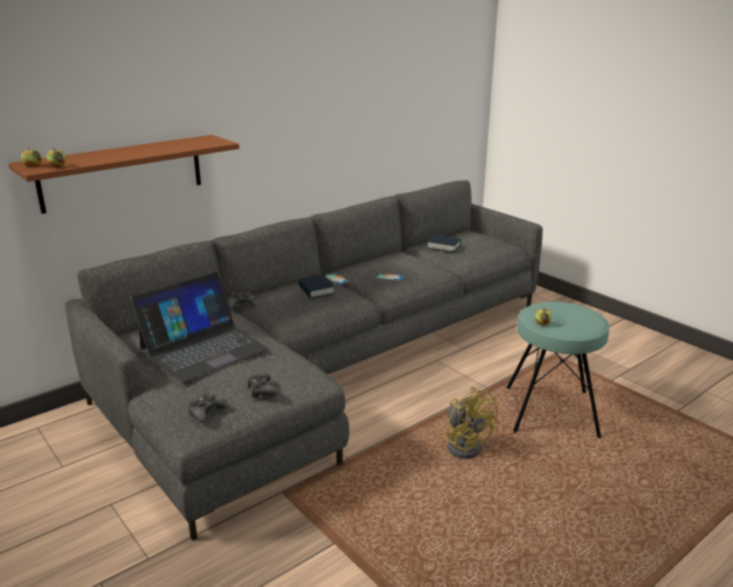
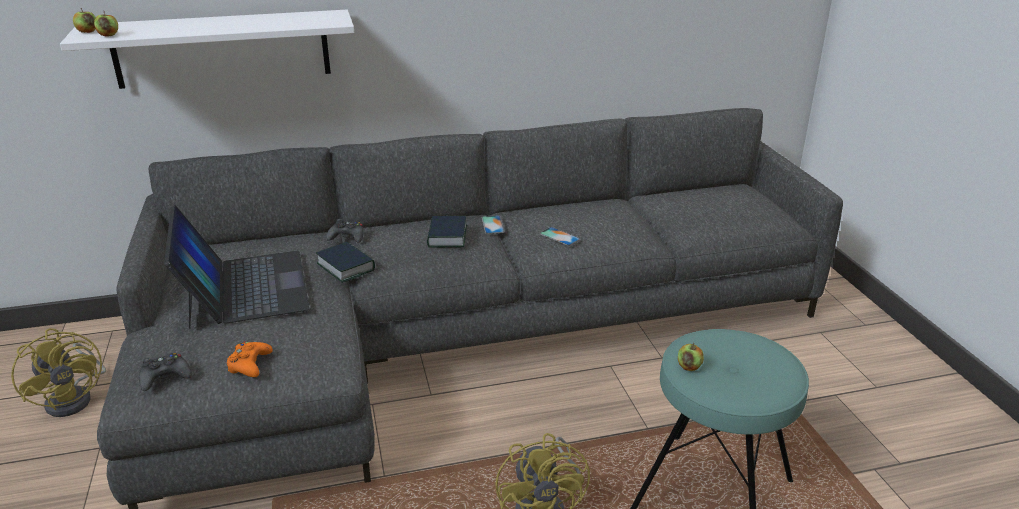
camera: 25 degrees right, 5 degrees up
(53, 479) = (75, 398): none -> yellow fan
(122, 173) = (222, 49): brown shelf -> white shelf
(203, 348) = (244, 288): laptop -> laptop turned 90 degrees counterclockwise
(261, 390) = (249, 364): black game controller -> orange game controller
(443, 247) = (679, 204): book -> book (346, 267)

